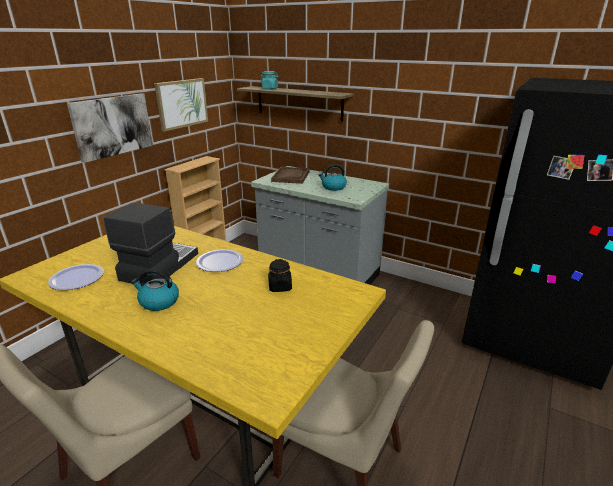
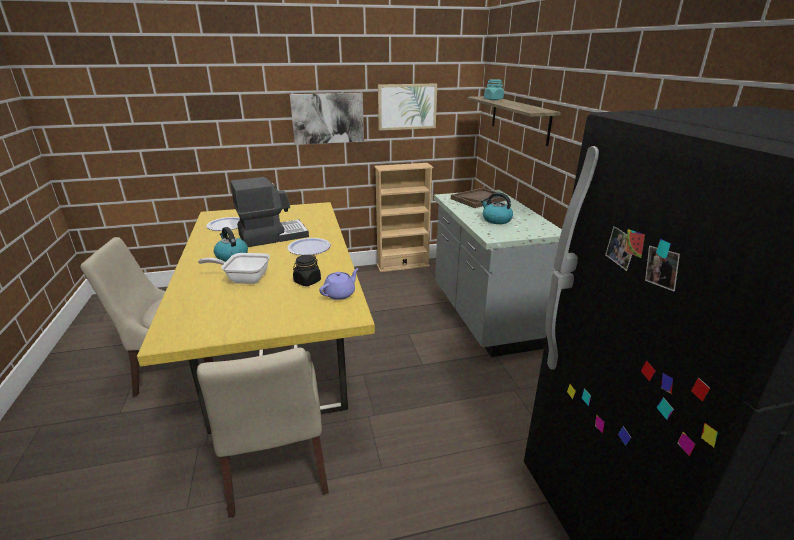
camera: 45 degrees right, 0 degrees up
(220, 313) = (244, 279): none -> frying pan
(324, 283) = (340, 294): none -> purple teapot

